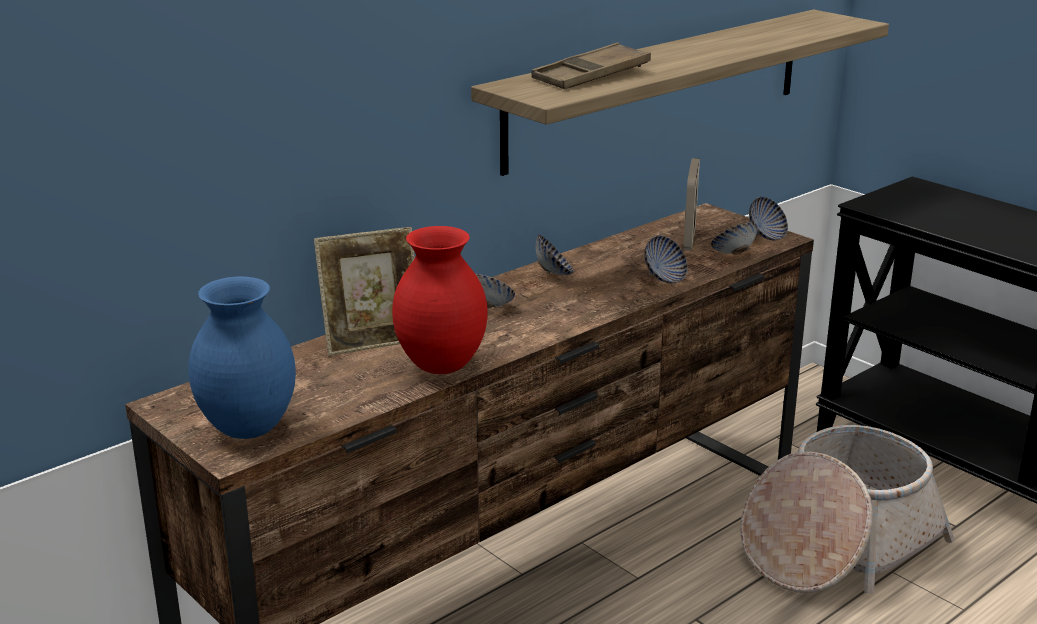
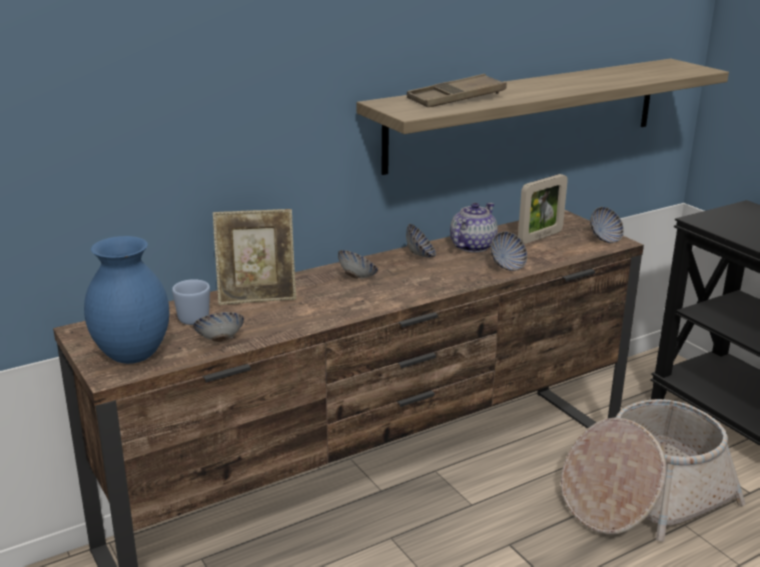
camera: 10 degrees right, 0 degrees up
(305, 373) = (194, 317): none -> blue mug
(442, 367) = (301, 321): red vase -> none
(612, 257) = (472, 246): none -> teapot
(689, 239) = (540, 236): picture frame -> picture frame turned 150 degrees counterclockwise
(733, 254) = (571, 251): bowl -> bowl (220, 340)

